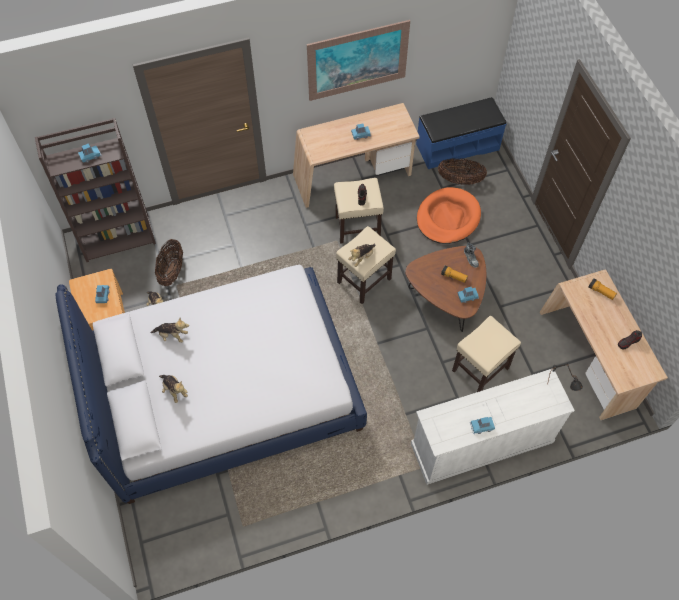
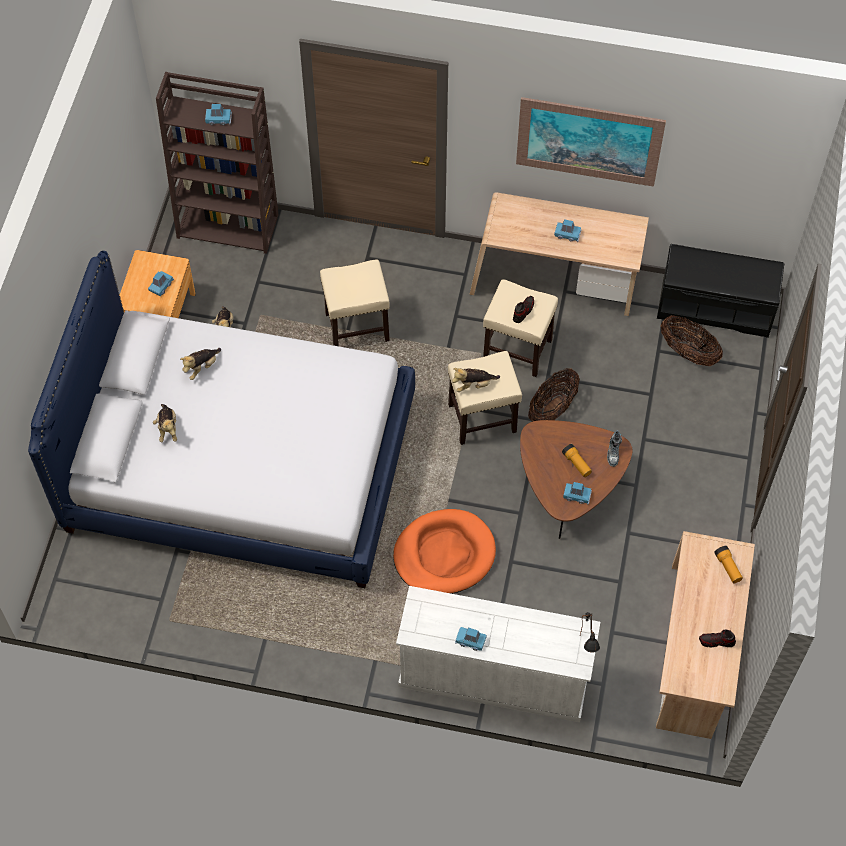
camera: 30 degrees right, 0 degrees up
(172, 271) = (265, 295): basket -> basket (552, 408)
(172, 335) = (201, 367): plush toy -> plush toy turned 90 degrees clockwise
(448, 218) = (639, 392): orange dog bed -> orange dog bed (444, 554)
(457, 146) = (715, 307): blue bench -> black bench
(480, 369) = (550, 594): beige stool -> beige stool (356, 327)

